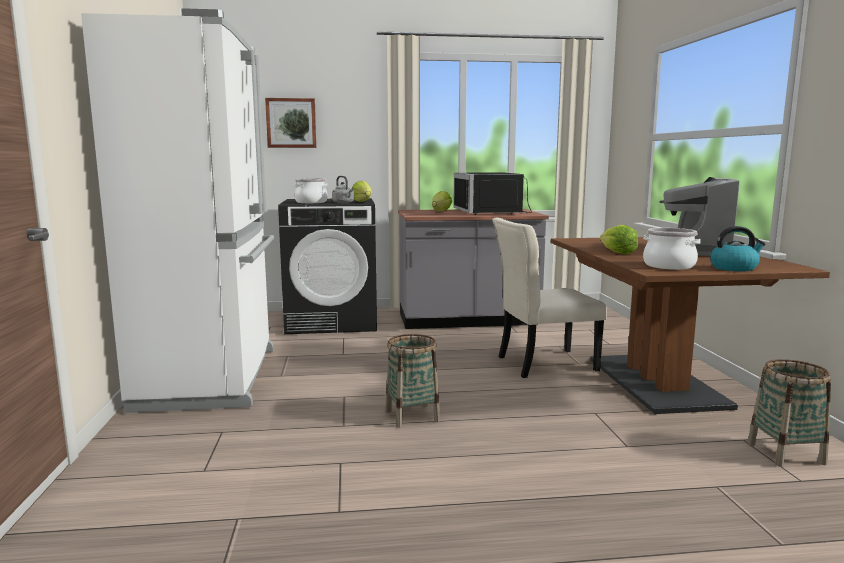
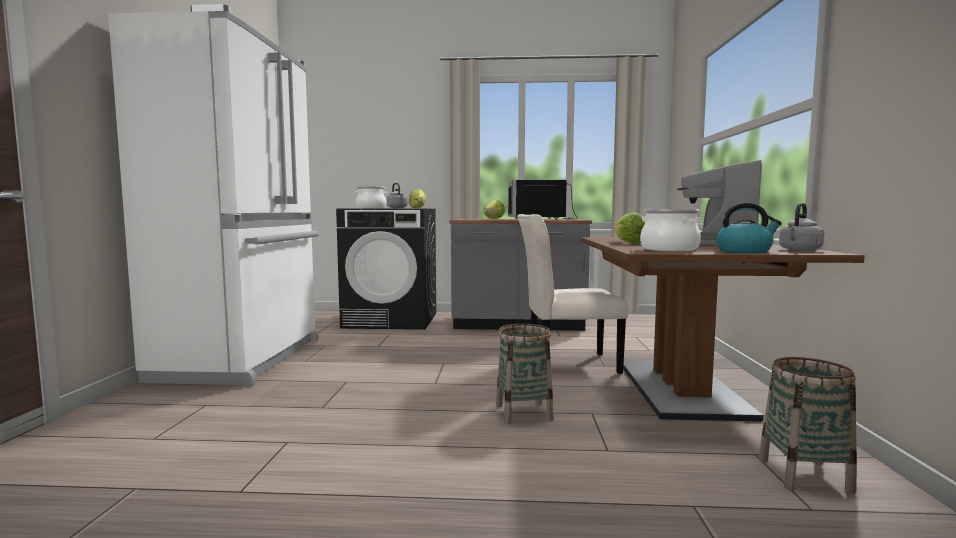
camera: 10 degrees right, 5 degrees down
(291, 123) = (366, 141): picture -> none
(411, 416) = (396, 403): basket -> basket (523, 412)
(774, 264) = (799, 250): none -> grey kettle

